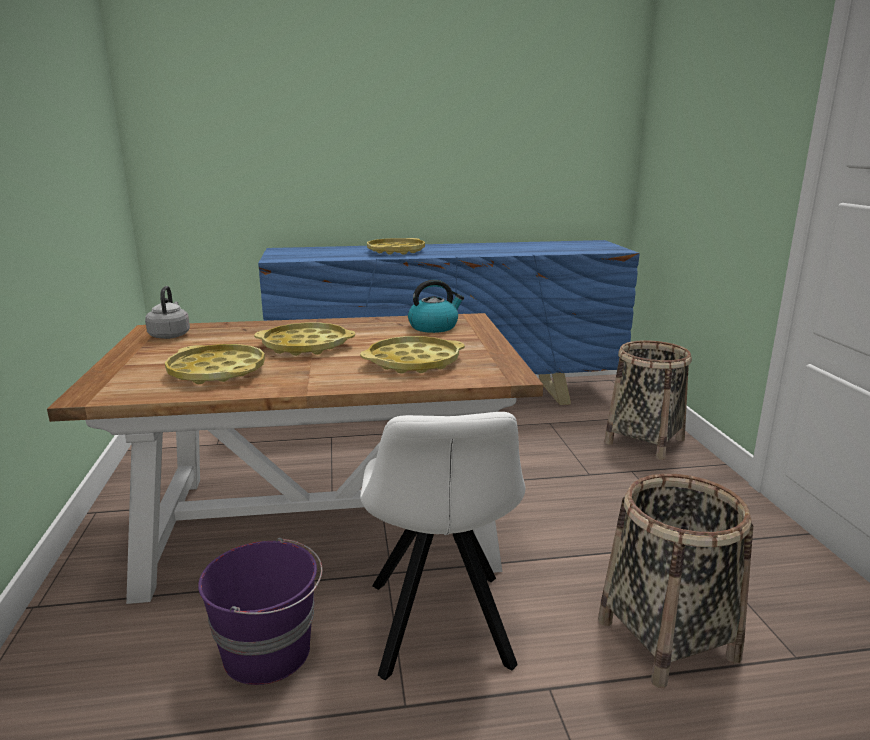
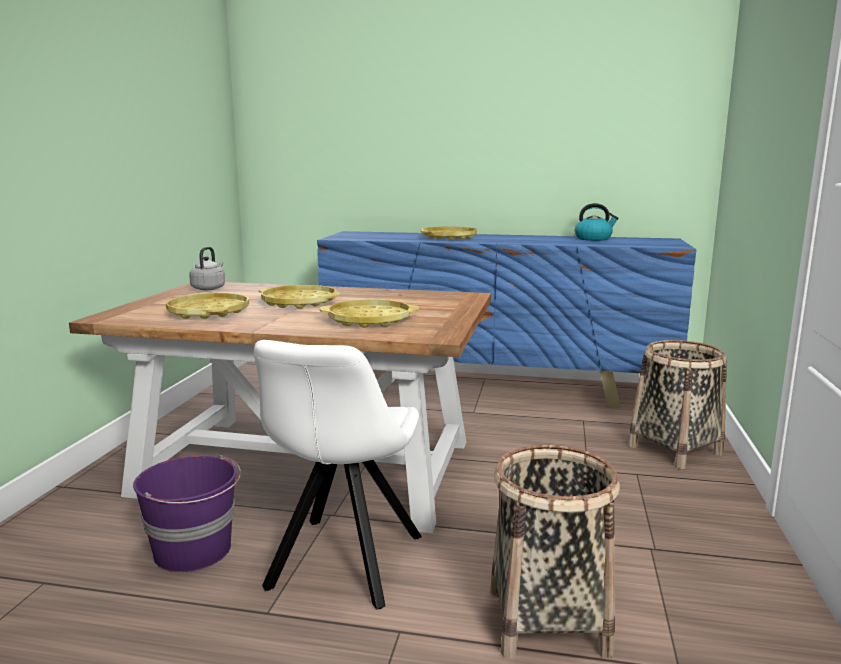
camera: 20 degrees right, 5 degrees down
(434, 327) = (427, 299): kettle -> kettle (593, 239)

